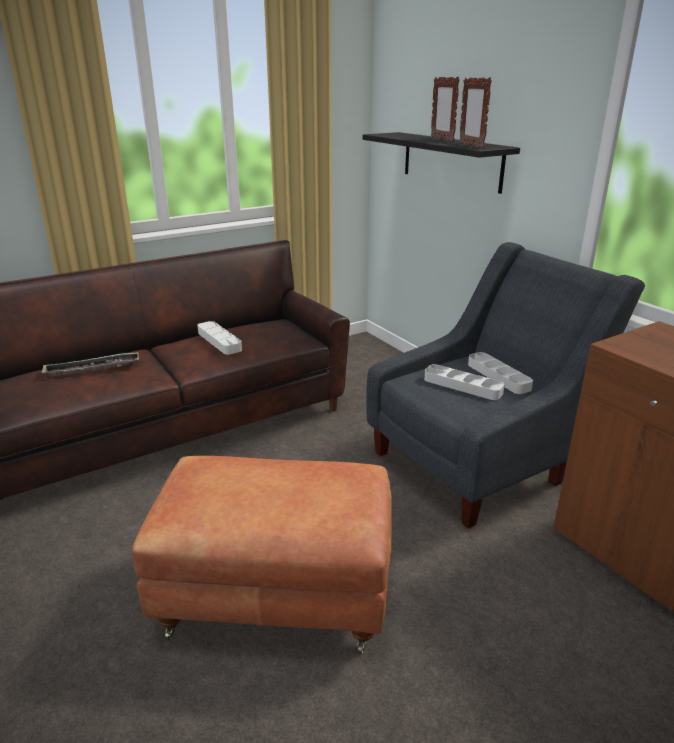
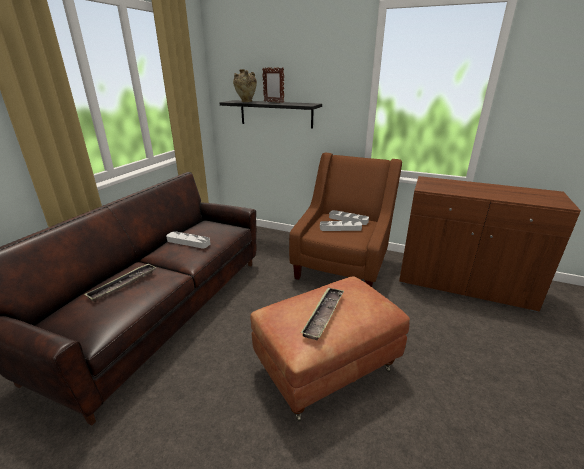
camera: 35 degrees left, 0 degrees up
(245, 496) = (323, 315): none -> tray
(401, 136) = (246, 102): none -> beige vase
(471, 146) = (300, 104): picture frame -> none
(481, 461) = (343, 265): grey armchair -> brown armchair

